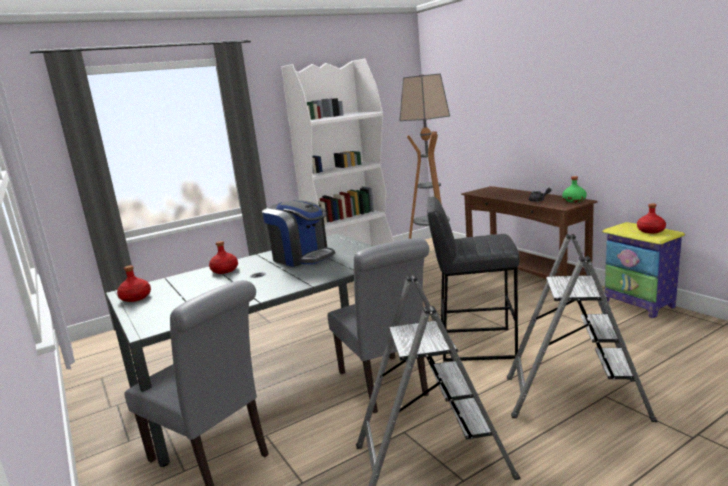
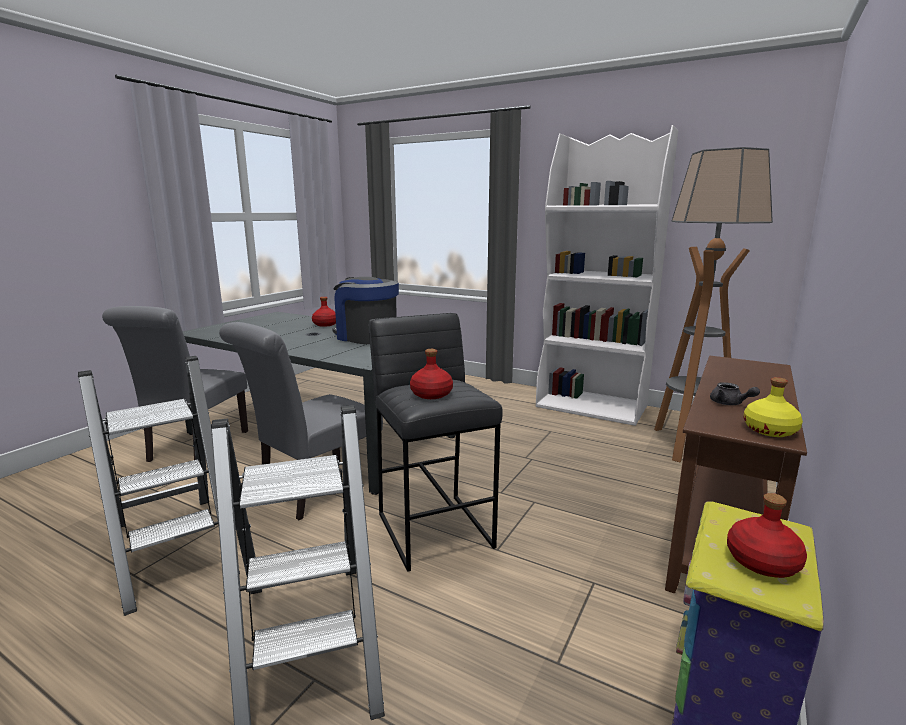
camera: 60 degrees right, 0 degrees up
(136, 298) = (262, 318): red bottle -> red bottle (431, 394)
(302, 257) = (366, 337): coffee machine -> coffee machine turned 120 degrees clockwise
(574, 200) = (769, 430): green bottle -> yellow bottle

